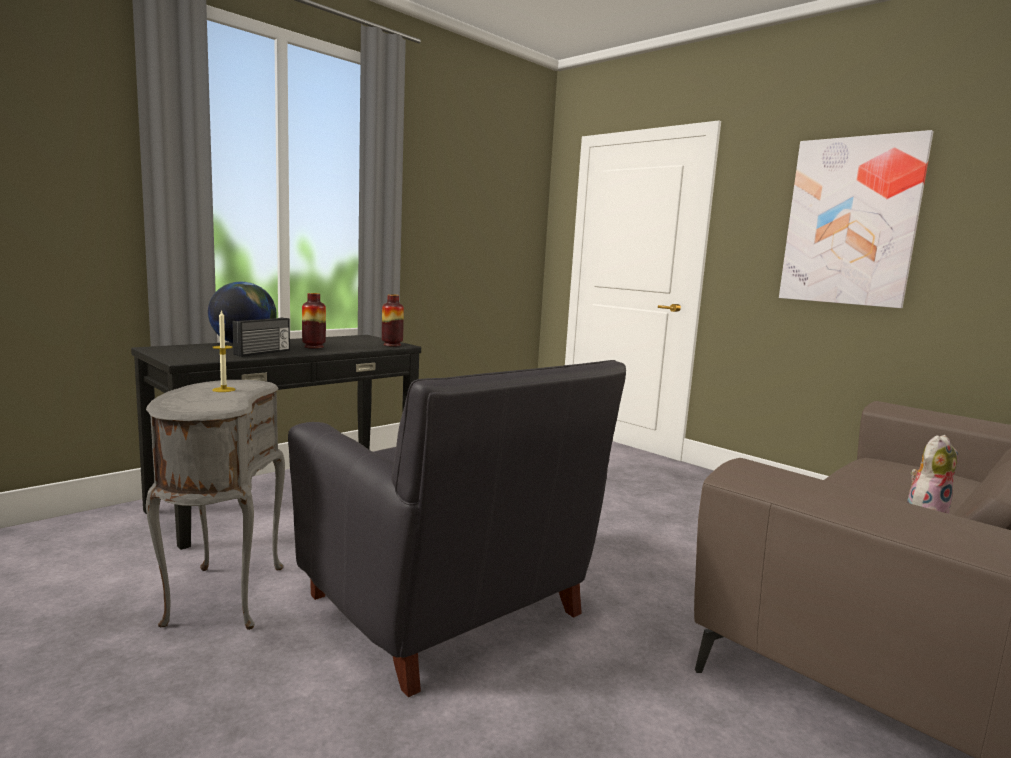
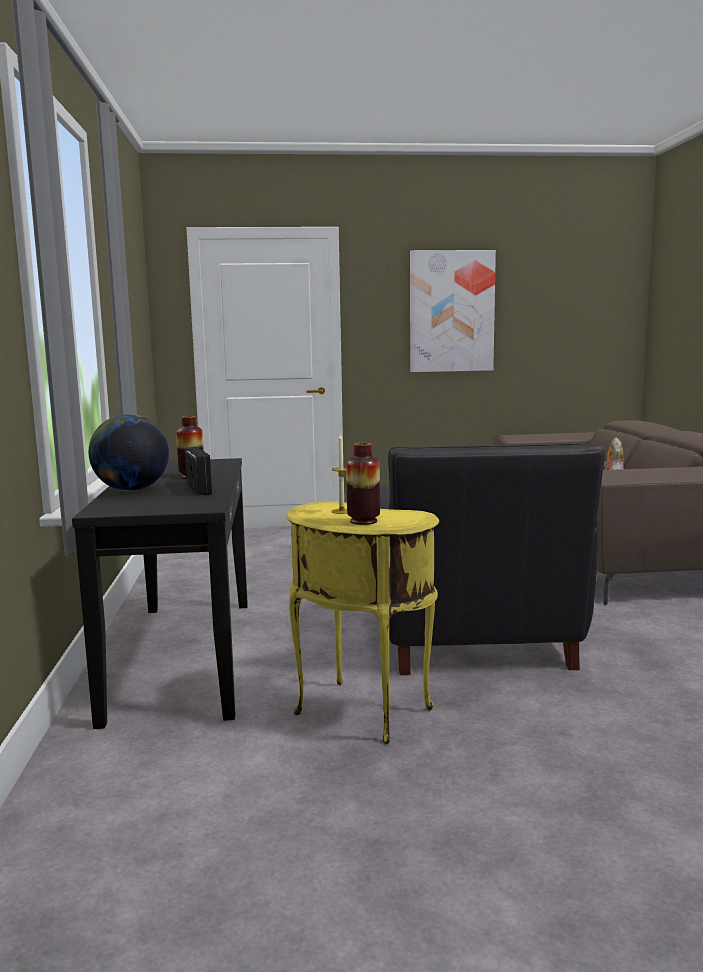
camera: 50 degrees left, 0 degrees up
(221, 596) = (360, 713): grey side table -> yellow side table
(392, 345) = (221, 462): vase -> vase (363, 521)
(447, 608) = (473, 642): black armchair -> black armchair turned 90 degrees clockwise

